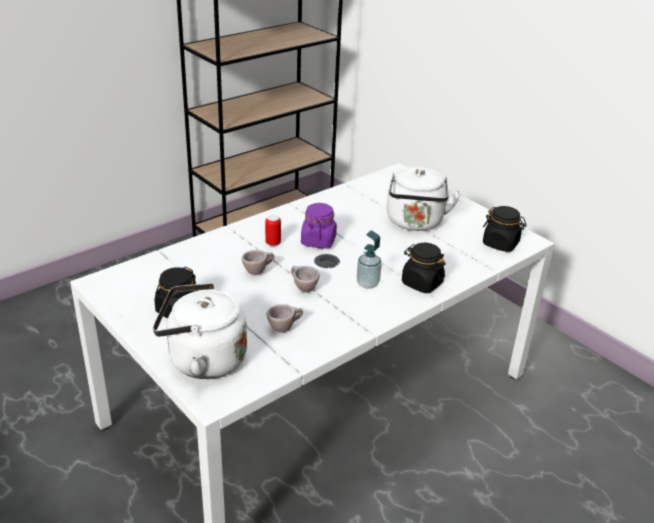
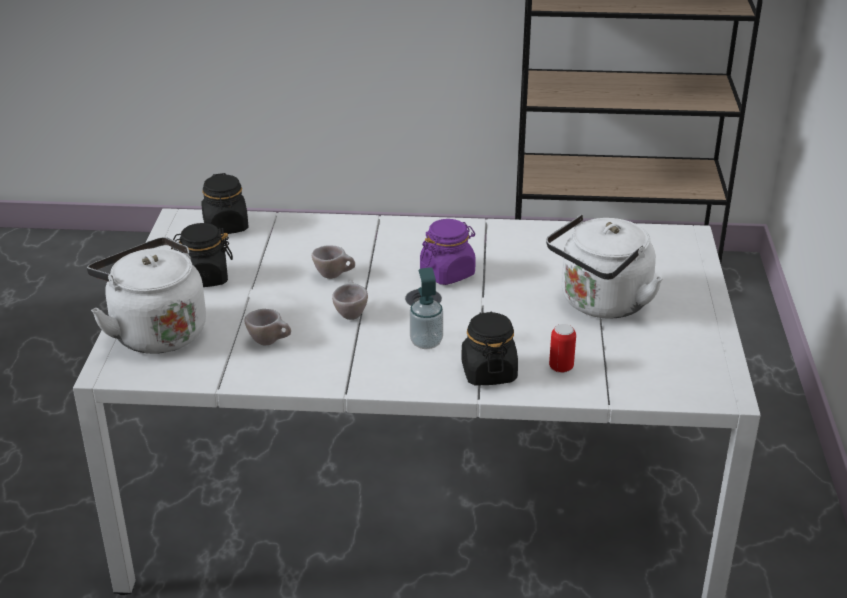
camera: 45 degrees right, 0 degrees up
(273, 243) = (396, 254): can -> can (561, 367)
(500, 244) = (675, 379): black jar -> black jar (226, 226)

